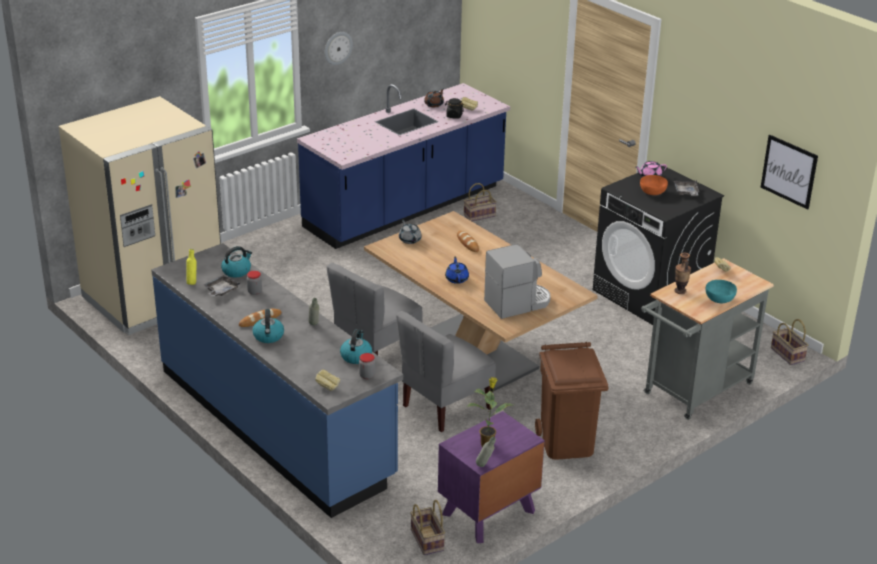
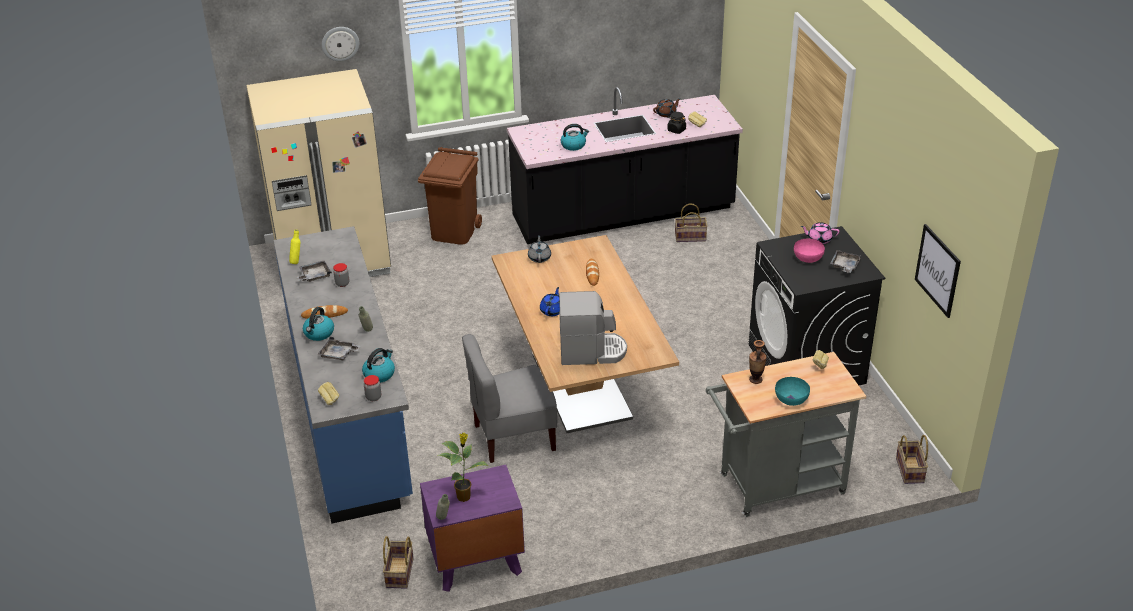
camera: 25 degrees right, 5 degrees up
(237, 271) = (343, 258): kettle -> kettle (573, 145)
(303, 349) = (339, 354): none -> grey tray
(337, 48) = (565, 42): wall clock -> wall clock (340, 43)
(376, 353) = (489, 363): grey chair -> none
(405, 208) = (623, 214): blue counter -> black counter
(567, 443) = (603, 508): brown trash can -> brown trash can (454, 232)
(653, 192) = (808, 258): orange bowl -> pink bowl

